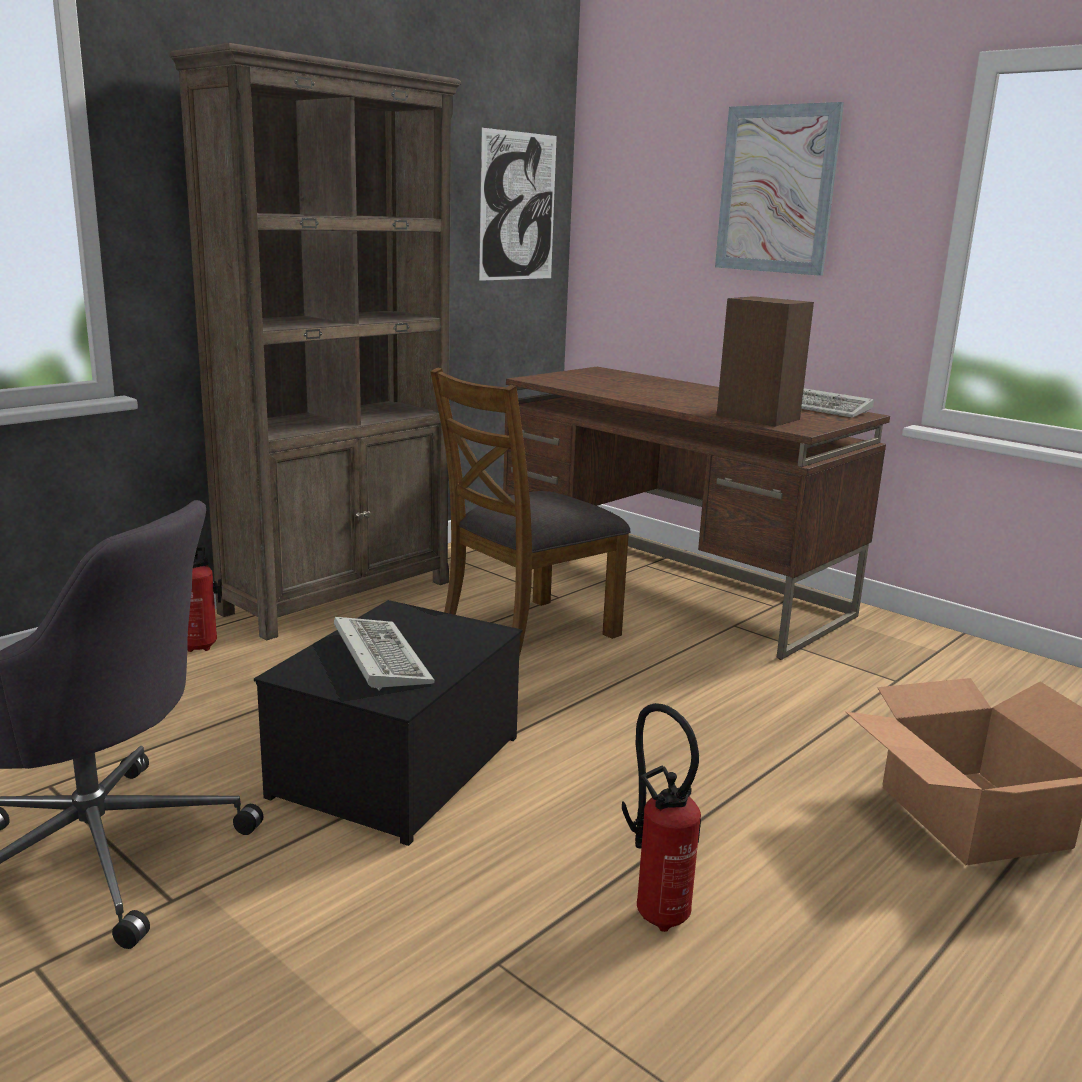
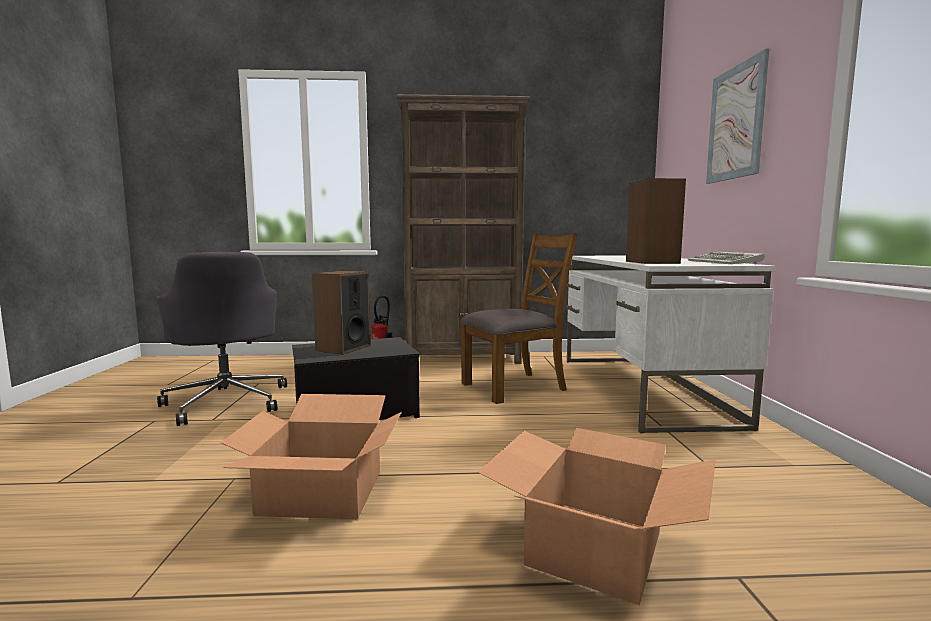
camera: 45 degrees right, 10 degrees down
(378, 656) = (343, 348): keyboard -> speaker
(518, 207) = (609, 168): picture -> none
(527, 633) = (514, 387): brown chair -> brown chair turned 150 degrees clockwise
(658, 911) = (321, 494): fire extinguisher -> cardboard box
(671, 588) = (641, 389): brown desk -> white desk

